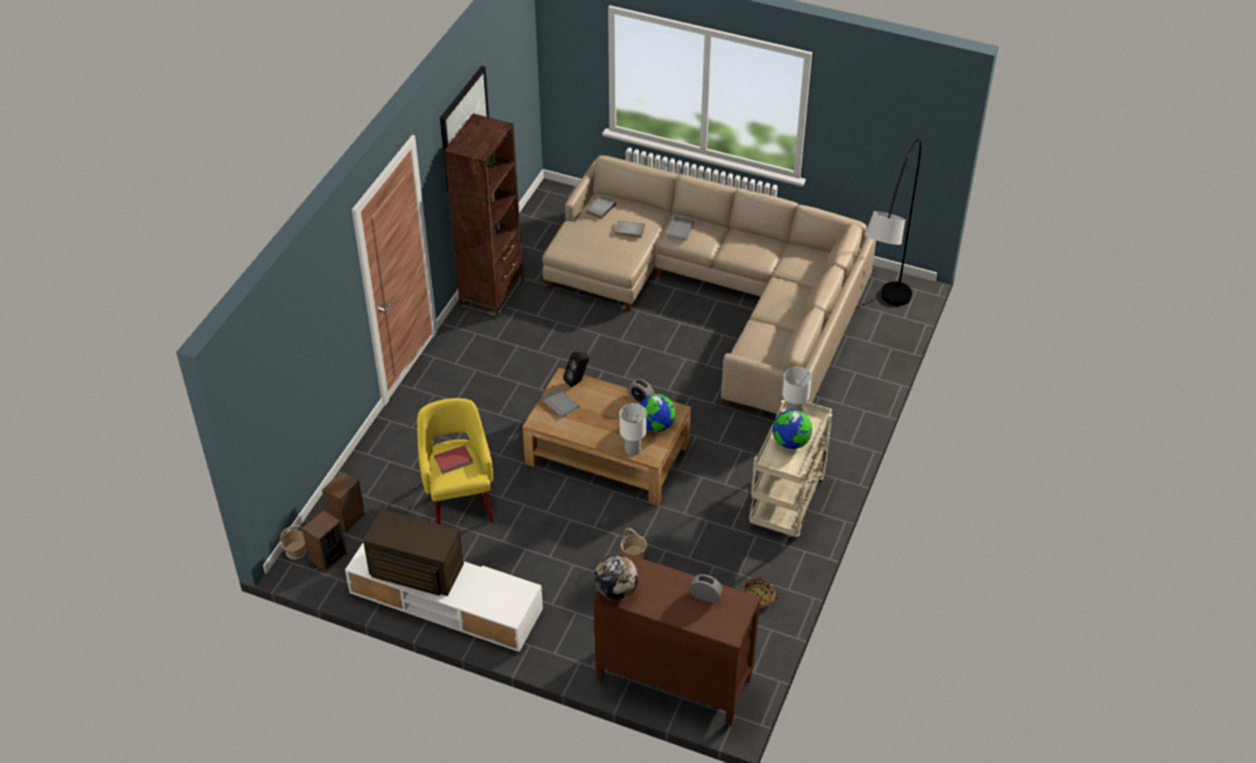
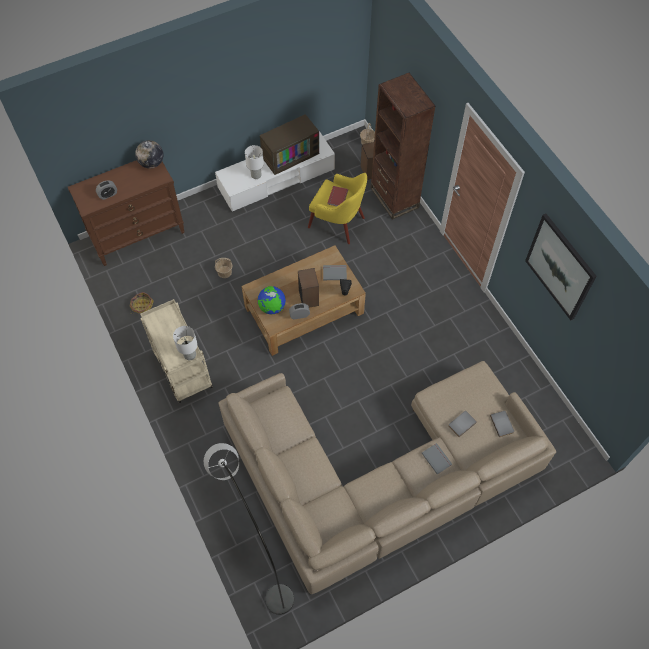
camera: 130 degrees right, 15 degrees up
(327, 557) = (351, 151): speaker -> speaker (309, 298)
(492, 293) = (497, 343): brown bookcase -> brown bookcase (394, 198)
(633, 449) = (266, 283): white table lamp -> white table lamp (256, 175)
(791, 442) = (171, 335): globe -> none

